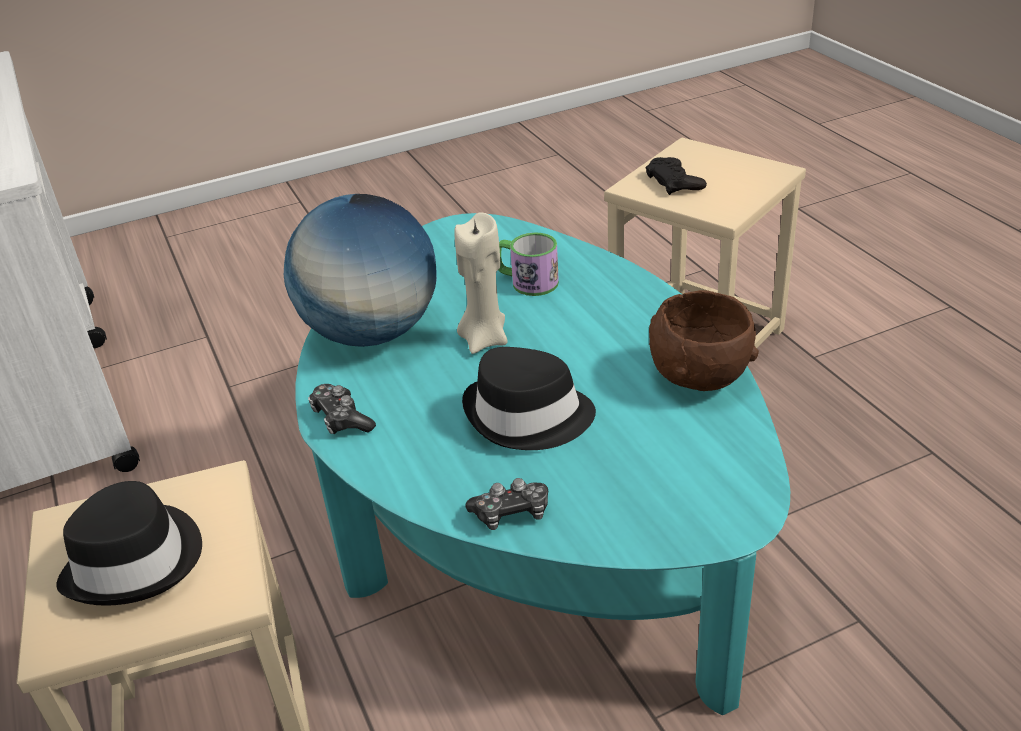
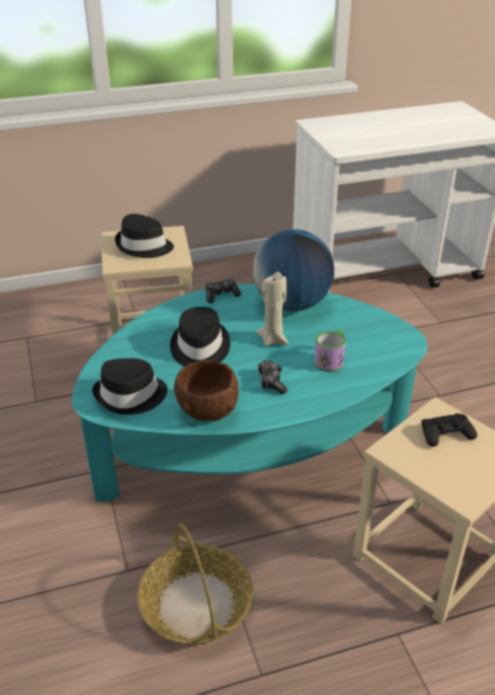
camera: 95 degrees right, 0 degrees up
(511, 513) = (133, 337): game controller -> game controller (271, 381)
(697, 474) = (131, 396): none -> black hat
(873, 528) = (195, 604): none -> basket

